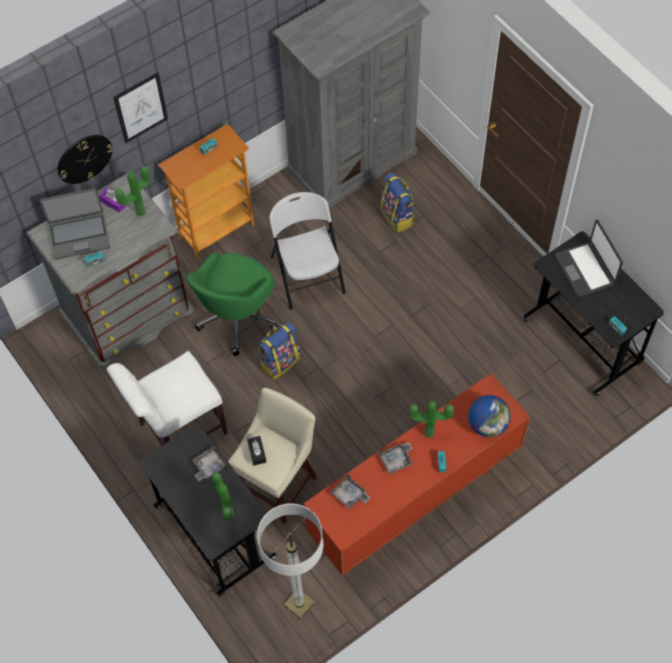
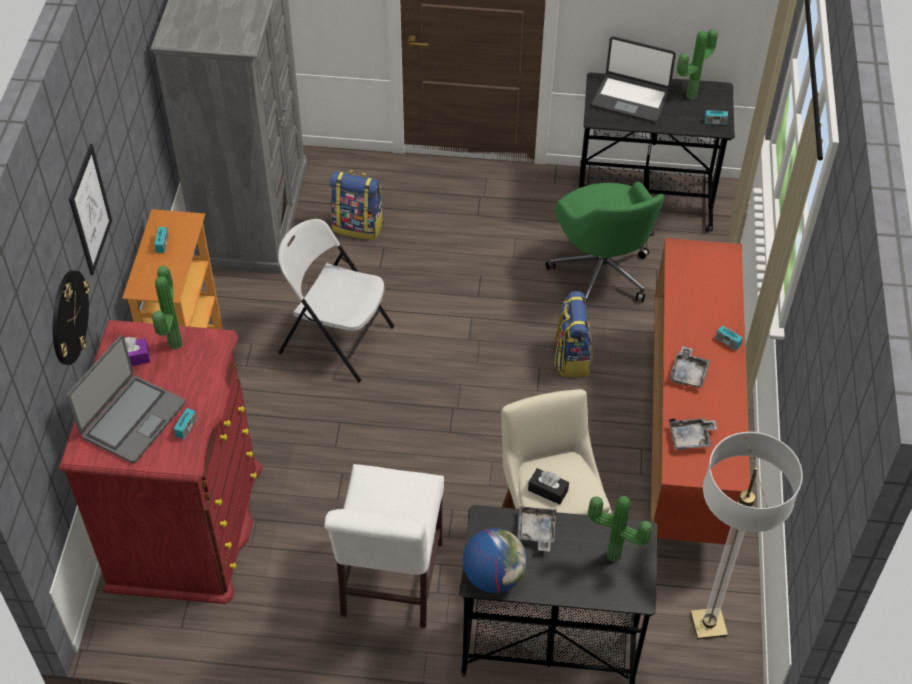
camera: 50 degrees left, 10 degrees down
(127, 310) = (186, 523): grey dresser -> red dresser
(237, 319) = (317, 434): green office chair -> green office chair (601, 274)
(280, 361) = (409, 434): backpack -> backpack (571, 357)
(429, 431) = (682, 326): potted plant -> potted plant (689, 95)
(487, 424) = (719, 279): globe -> globe (493, 576)

